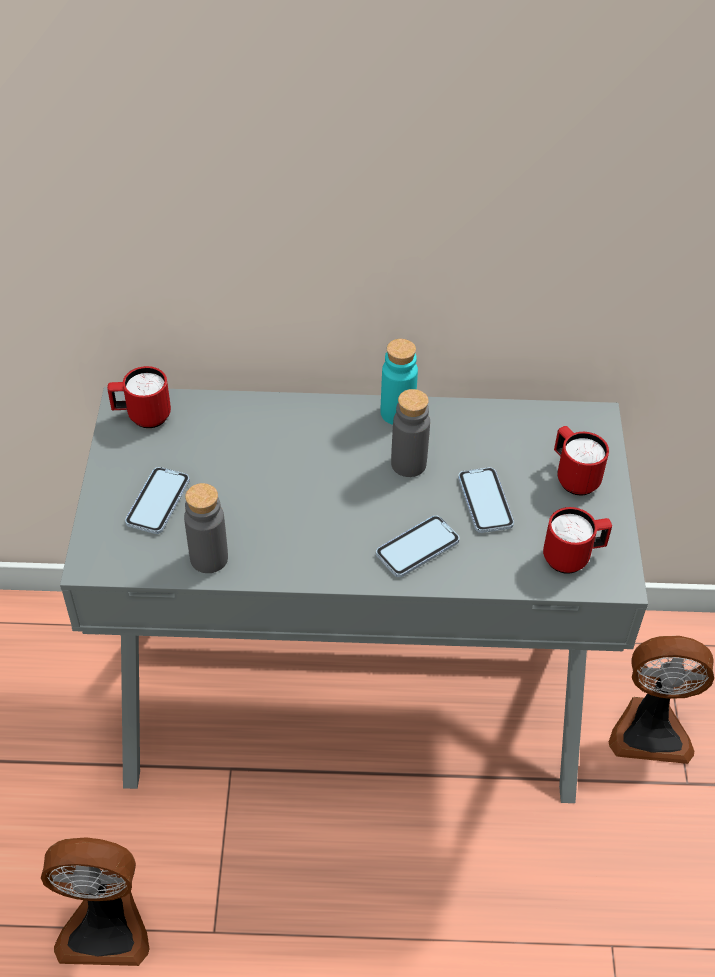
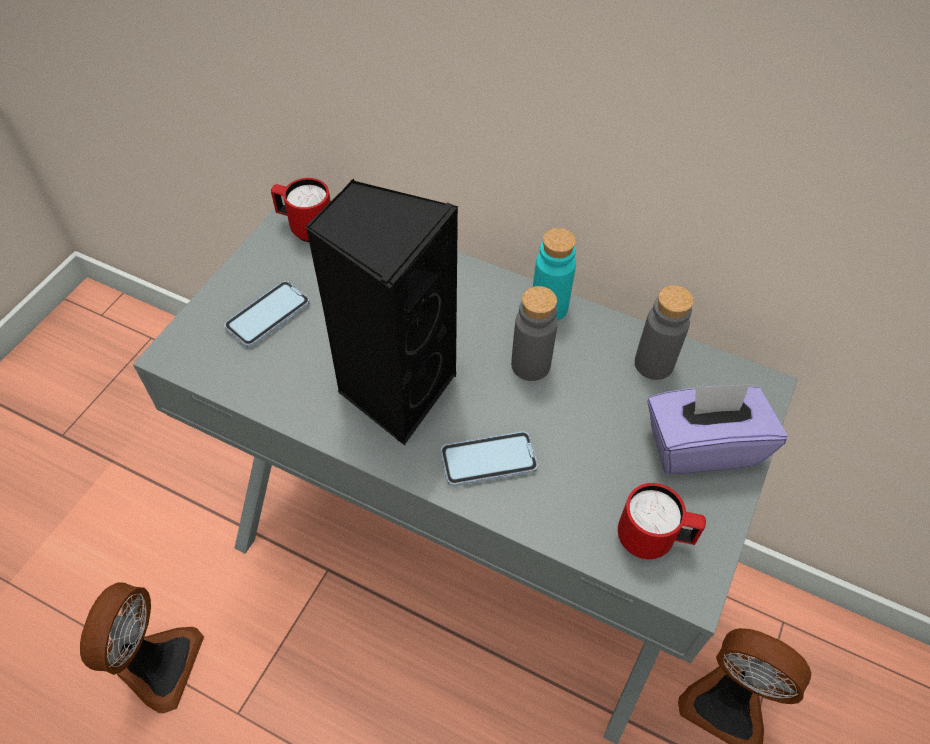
camera: 25 degrees right, 5 degrees up
(105, 925) = (157, 664): fan -> fan turned 105 degrees counterclockwise
(209, 558) = (279, 390): grey bottle -> grey bottle (653, 364)
(308, 522) = (395, 389): none -> black speaker
(485, 501) = (589, 436): phone -> none
(573, 477) = (701, 445): red mug -> purple tissue box

